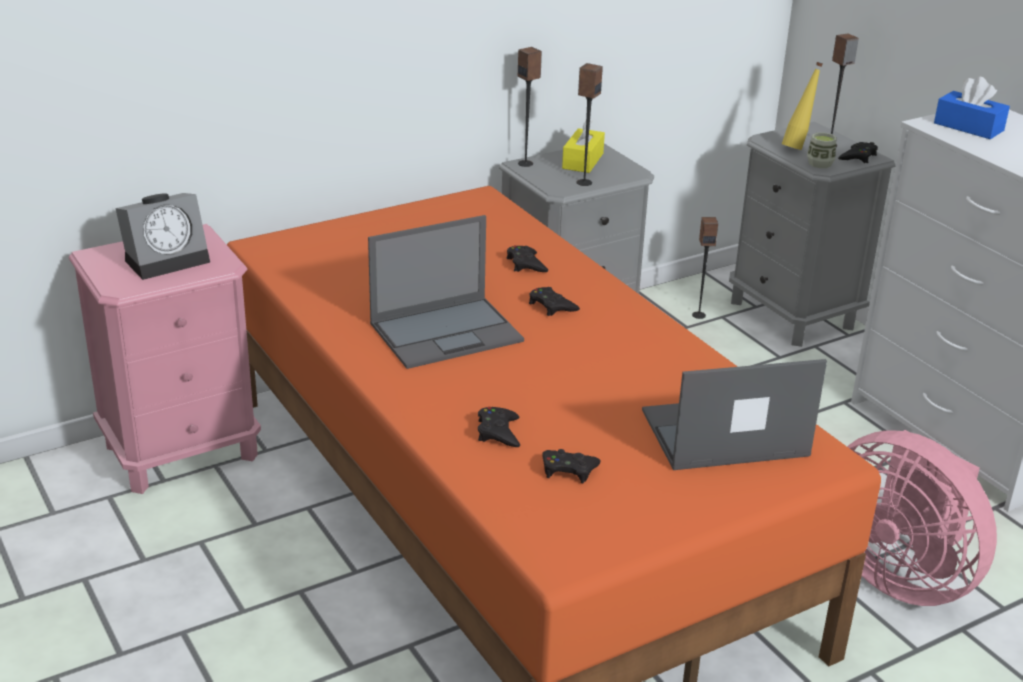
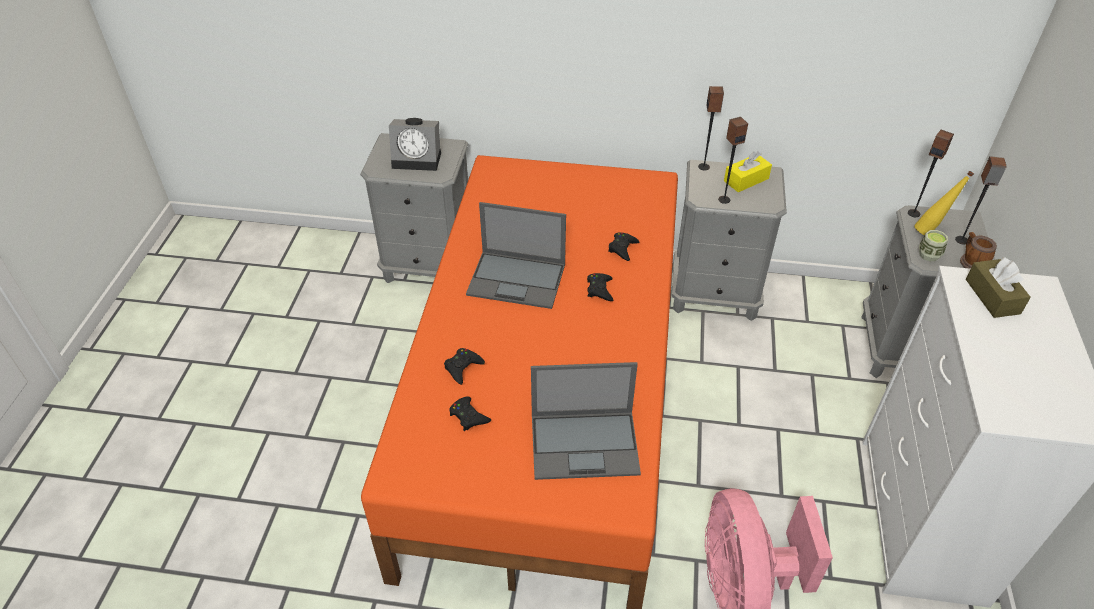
camera: 40 degrees right, 15 degrees up
(182, 451) = (429, 265): pink nightstand -> grey nightstand
(698, 315) = (826, 316): speaker -> speaker (914, 213)
(722, 434) = (586, 444): laptop -> laptop turned 150 degrees clockwise
(858, 157) = (972, 261): black game controller -> mug
(968, 127) = (992, 296): blue tissue box -> brown tissue box

